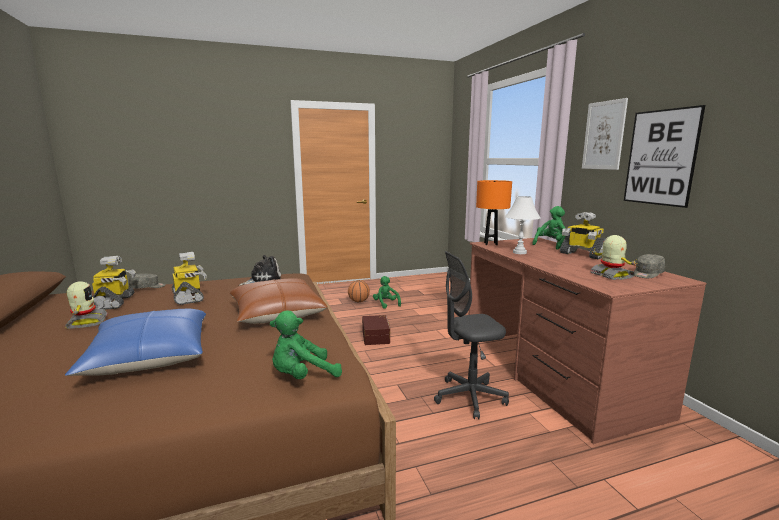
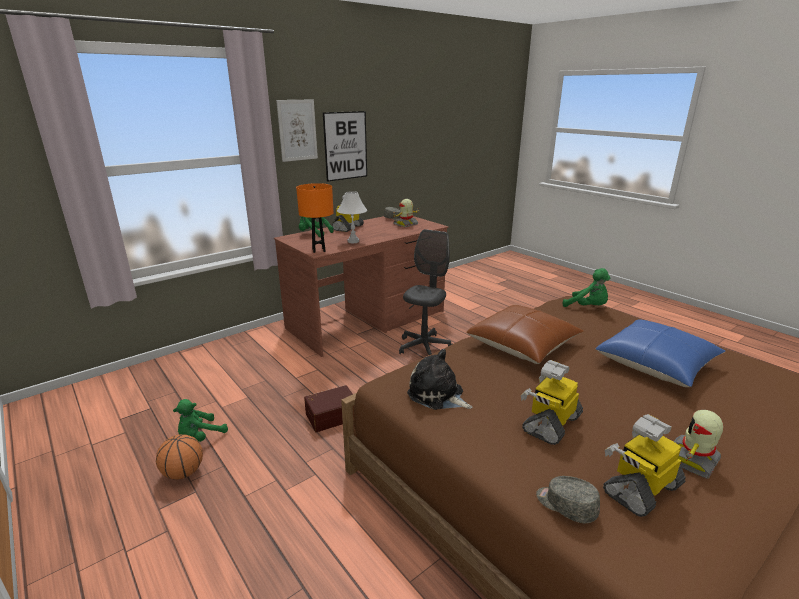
camera: 110 degrees left, 10 degrees up
(469, 397) = (424, 347): grey office chair -> grey office chair turned 120 degrees counterclockwise

